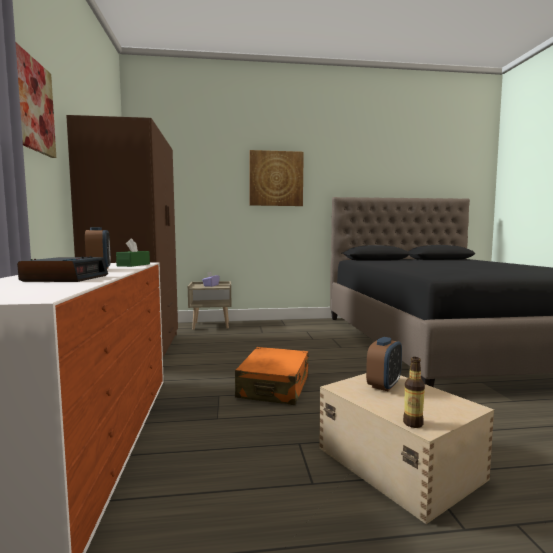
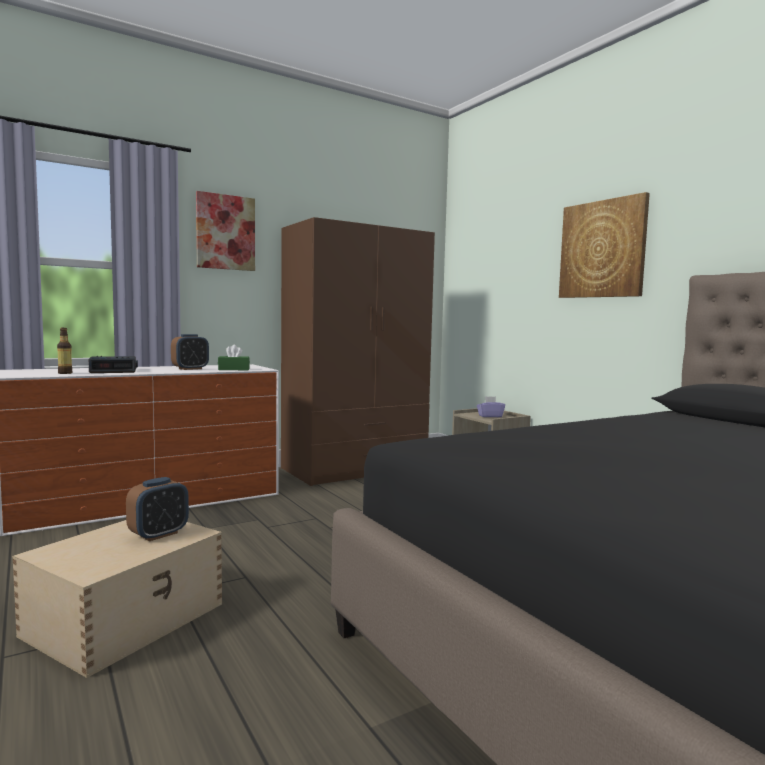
camera: 65 degrees right, 0 degrees up
(274, 387) = (297, 537): orange suitcase -> none
(384, 385) = (158, 534): alarm clock -> alarm clock turned 60 degrees counterclockwise
(413, 423) = (52, 548): bottle -> bottle (65, 373)

